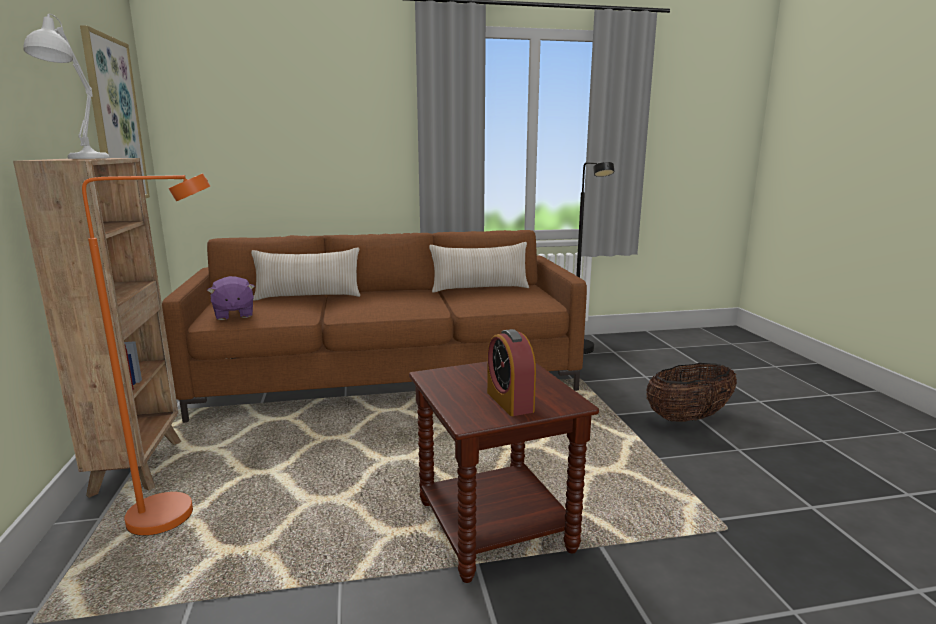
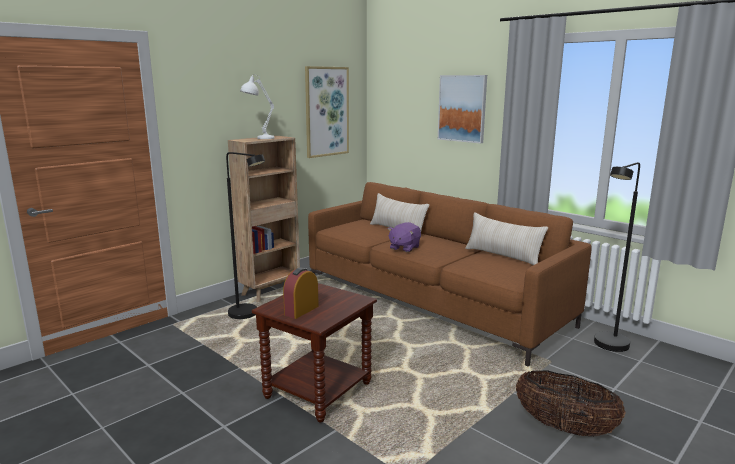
camera: 55 degrees right, 0 degrees up
(179, 514) = (248, 316): orange floor lamp -> black floor lamp
(233, 314) = (343, 229): purple plush toy -> purple plush toy (404, 248)
(343, 118) = (462, 108): none -> picture

